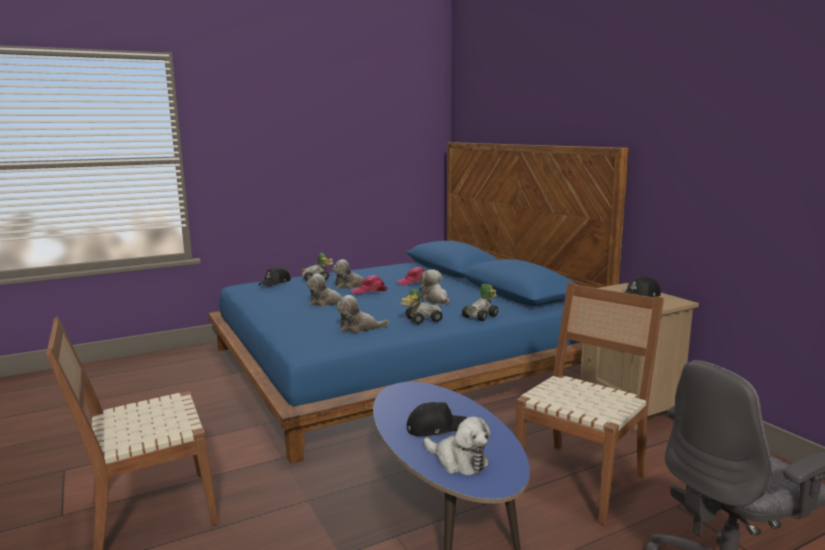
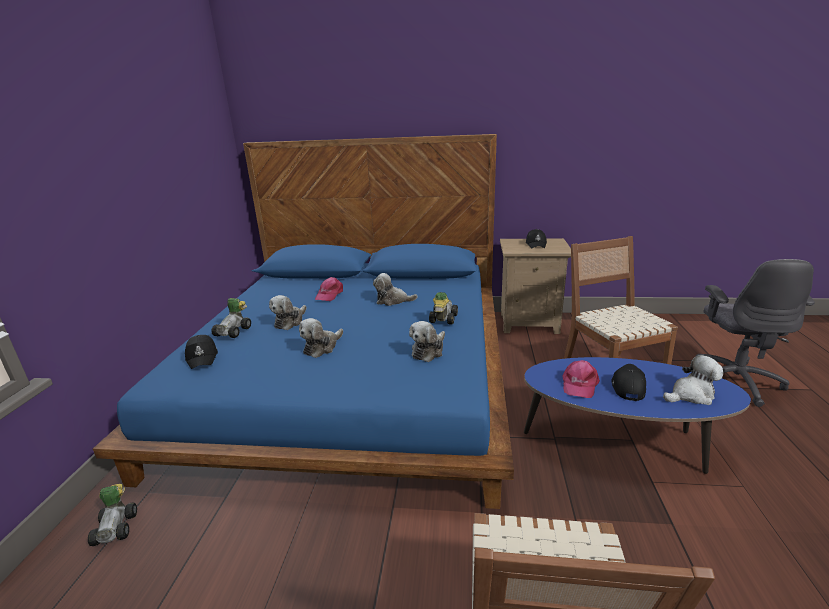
camera: 55 degrees left, 10 degrees up
(369, 291) = (325, 318): pink cap -> pink cap (579, 384)
(482, 316) = (460, 297): toy car -> toy car (118, 526)

